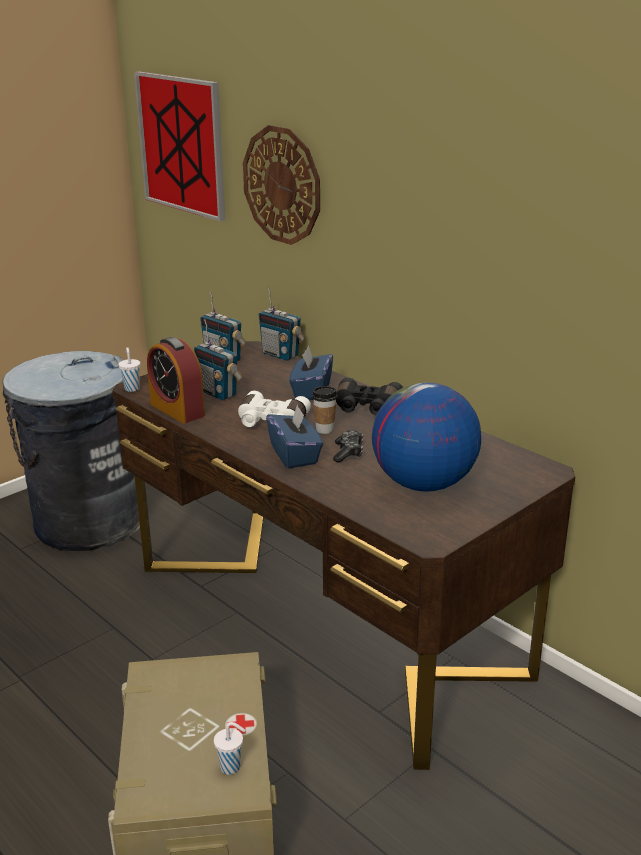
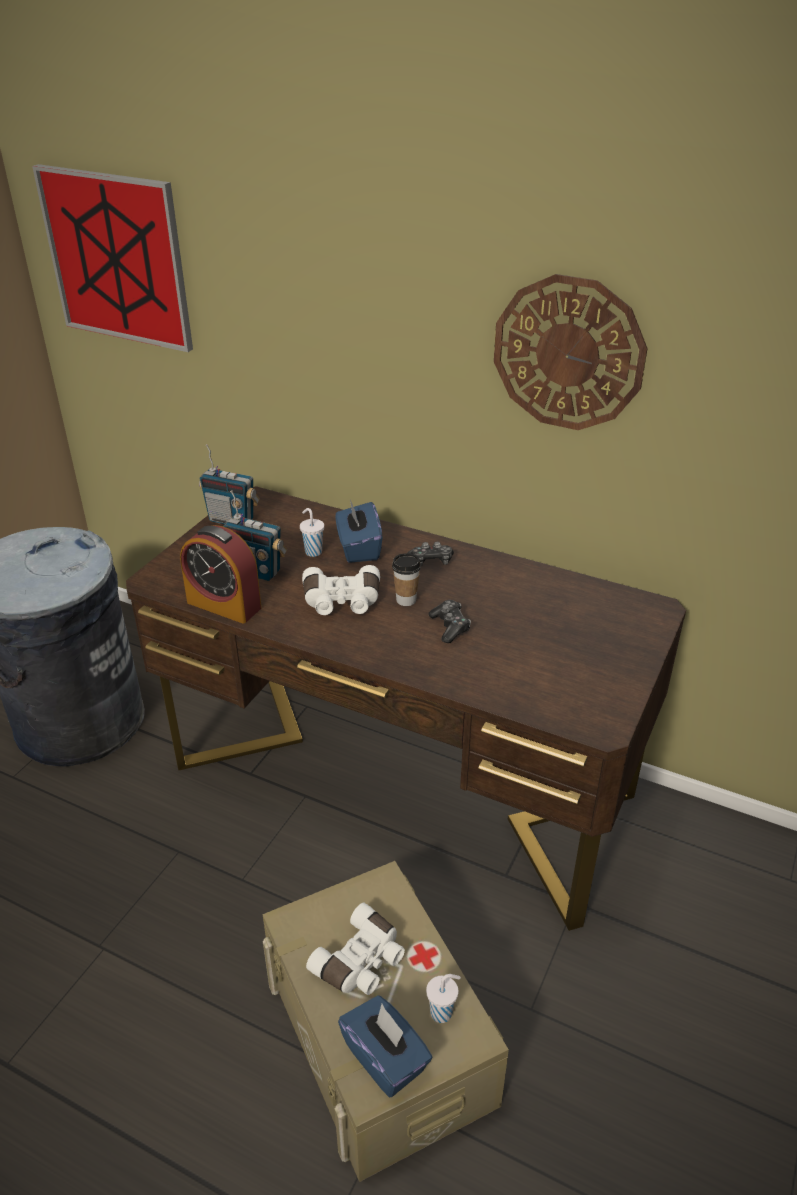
camera: 20 degrees left, 10 degrees up
(132, 388) = (150, 583): white cup -> white cup (312, 551)
(186, 714) = (361, 962): none -> white binoculars
(280, 355) = (293, 502): radio -> none
(282, 185) = (278, 309): wall clock -> wall clock (568, 354)
(295, 455) = (396, 643): blue tissue box -> blue tissue box (385, 1058)
(366, 408) = (431, 561): black binoculars -> game controller
(423, 484) = (551, 653): globe -> none

